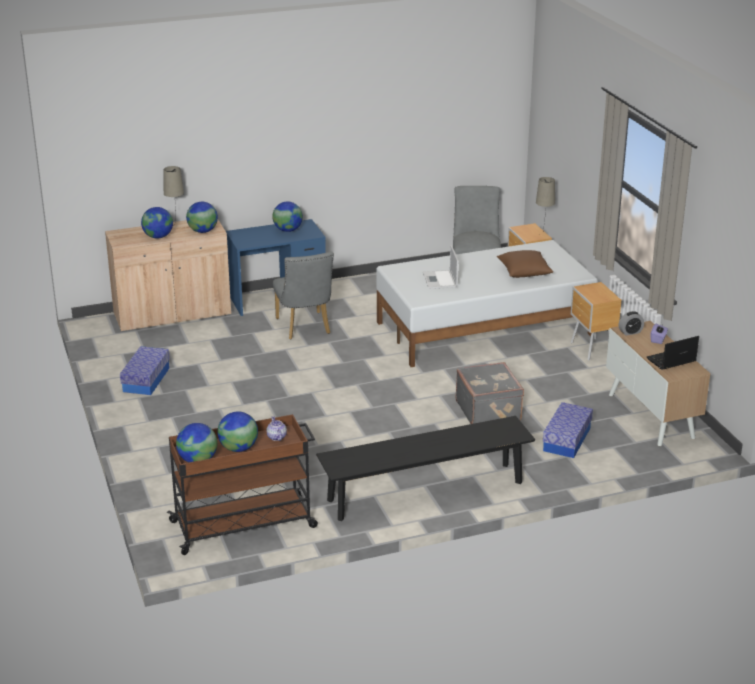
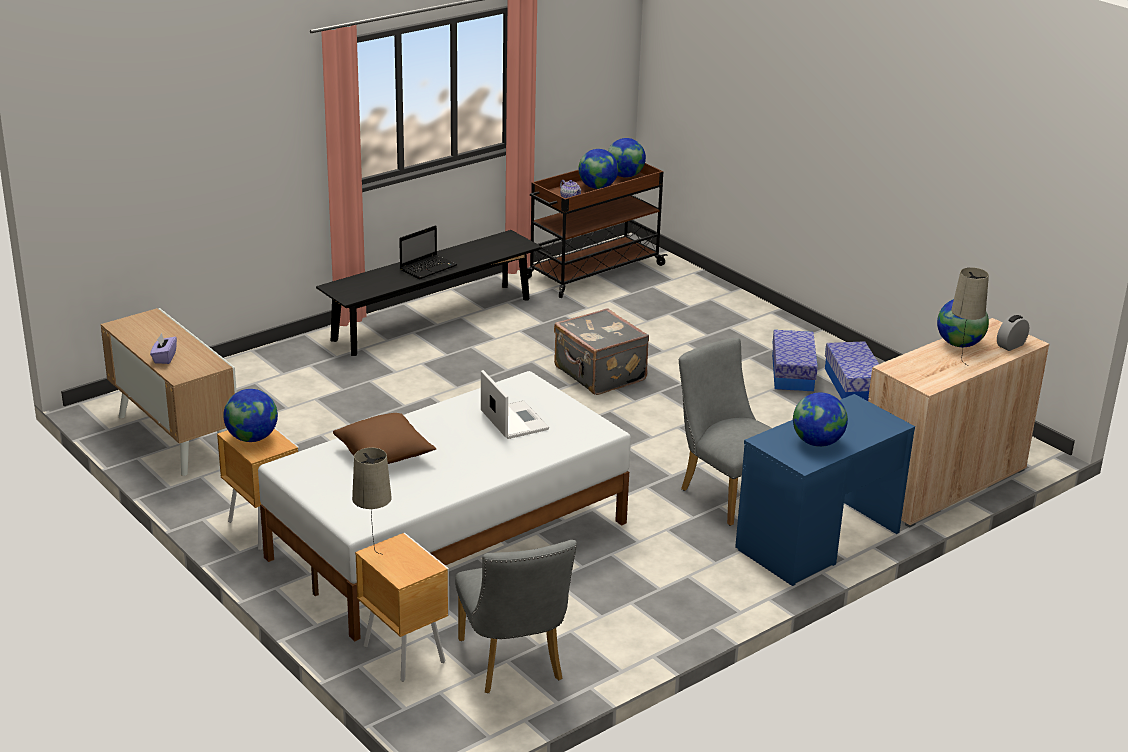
camera: 160 degrees right, 0 degrees up
(203, 231) = (909, 363): globe -> globe (252, 438)
(489, 412) = (393, 410): grey suitcase -> grey suitcase (599, 374)
(567, 440) = (285, 391): storage box -> storage box (792, 373)
(630, 332) = (204, 363): alarm clock -> alarm clock (1010, 345)
(670, 361) = (151, 332): laptop -> laptop (429, 267)

